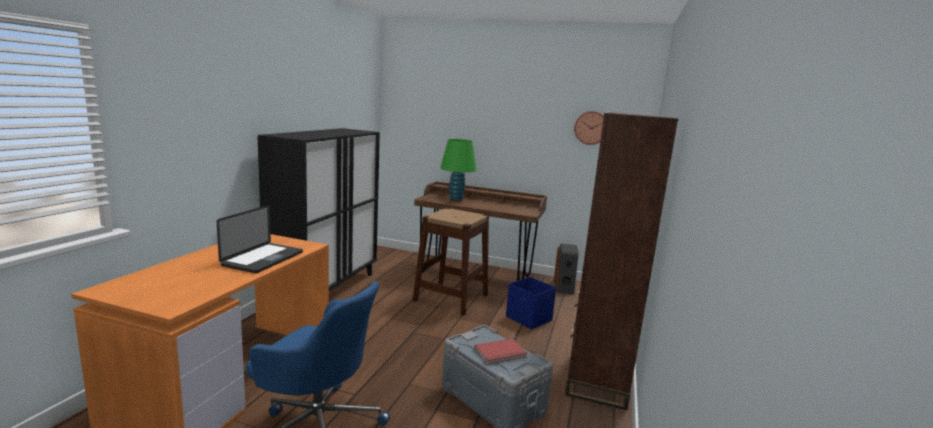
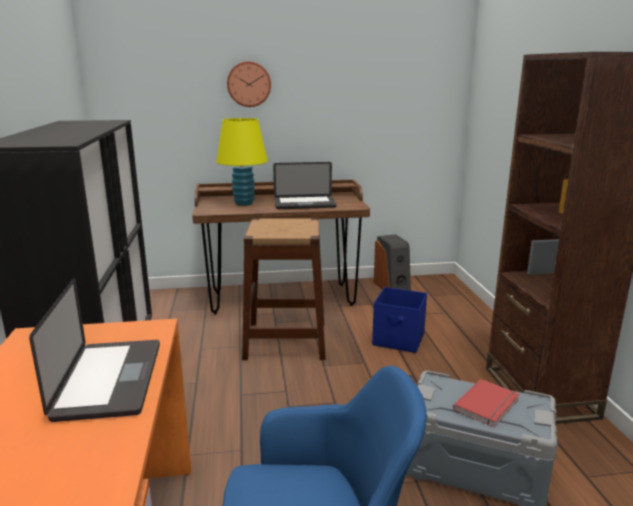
camera: 25 degrees left, 5 degrees up
(456, 198) = (244, 203): green table lamp -> yellow table lamp
(495, 206) = (304, 204): none -> laptop
(591, 128) = (398, 85): wall clock -> wall clock (249, 84)

